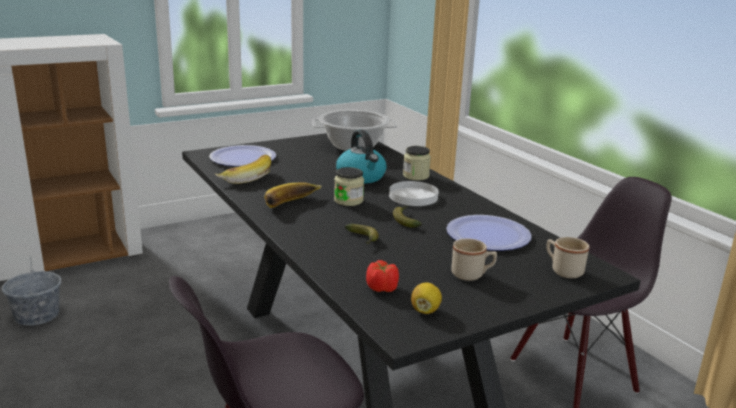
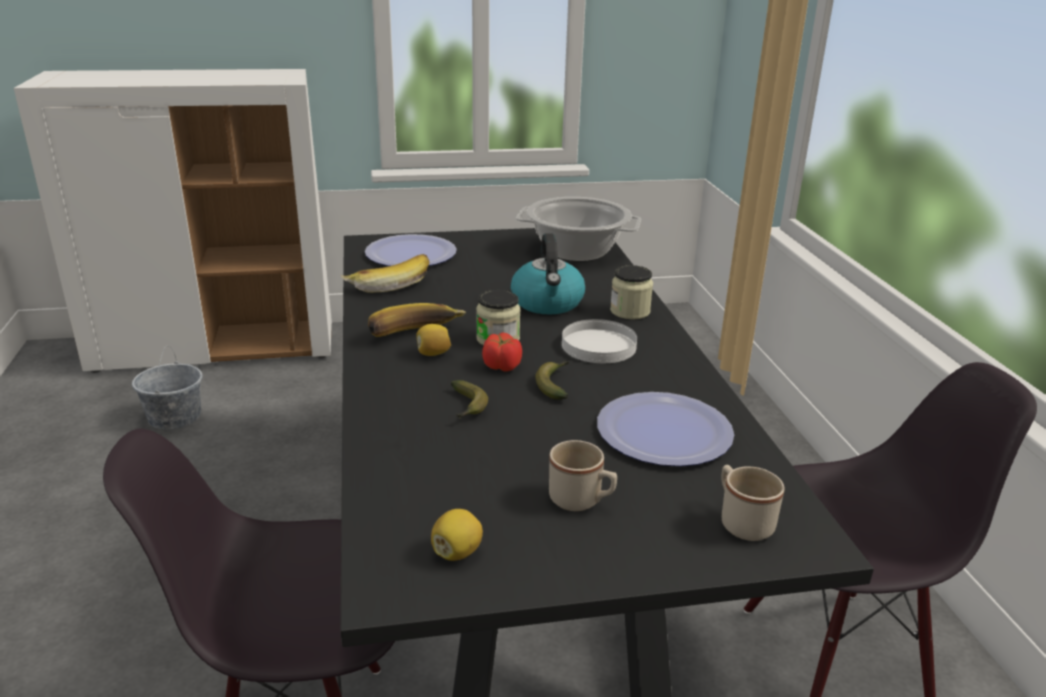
camera: 20 degrees right, 5 degrees up
(314, 213) = (433, 353): none -> lemon
(382, 288) = (425, 498): tomato -> tomato (502, 366)

